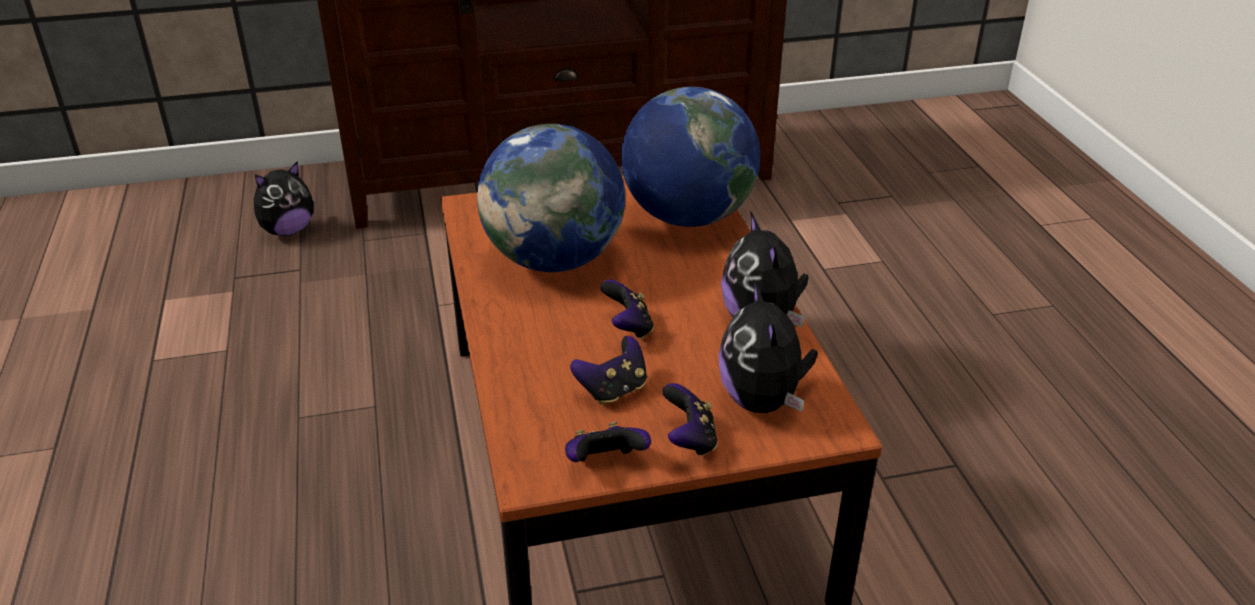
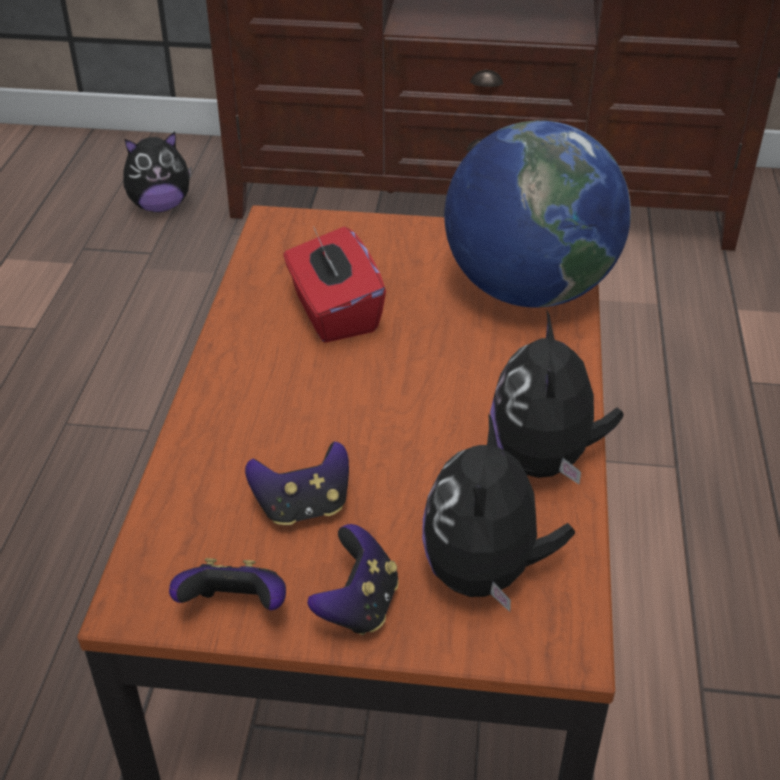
camera: 20 degrees right, 5 degrees up
(554, 260) = (334, 313): globe -> red tissue box
(628, 328) = (370, 425): game controller -> none

